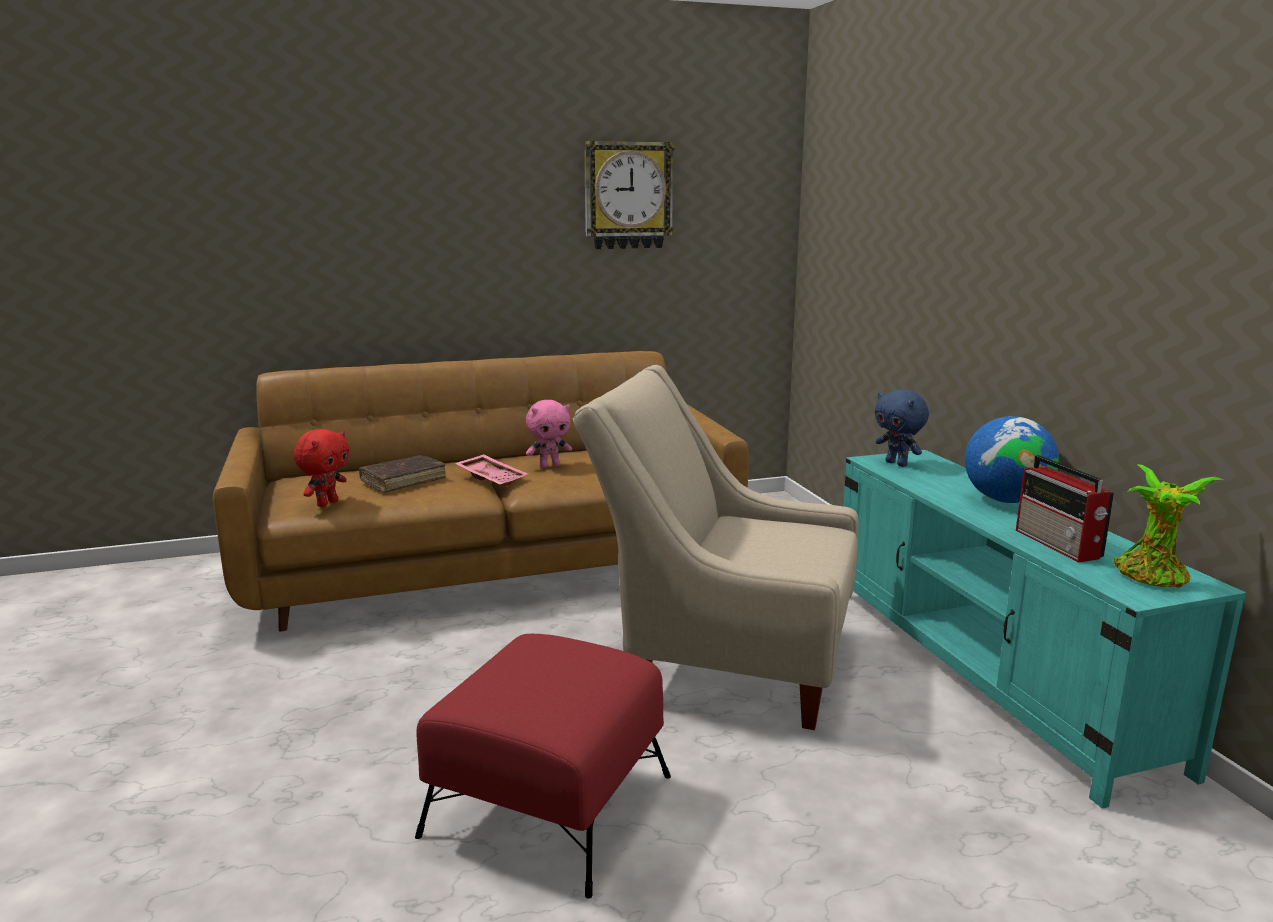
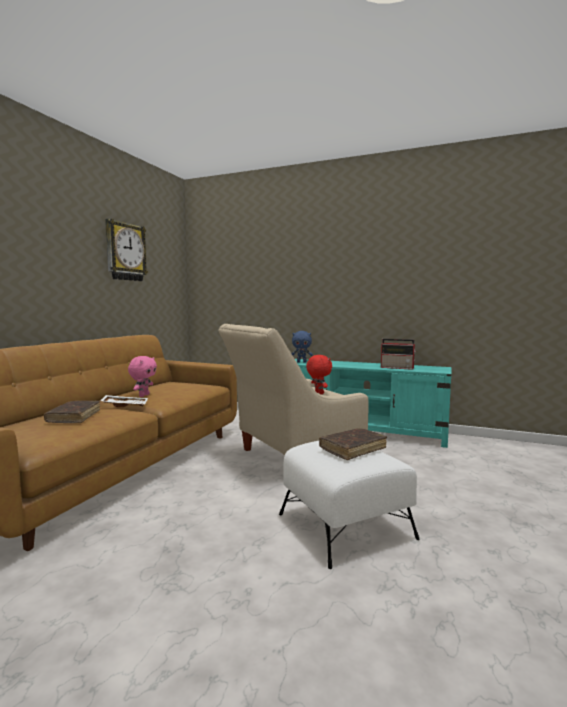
camera: 50 degrees left, 10 degrees down
(327, 503) = (50, 437): red plush toy -> red plush toy (318, 393)
(493, 478) = (125, 405): pink tray -> white tray
(550, 804) = (345, 525): red ottoman -> white ottoman
(557, 678) = (352, 449): none -> brown book
(1005, 500) = (356, 363): globe -> none
(1152, 577) = (432, 368): potted plant -> none

